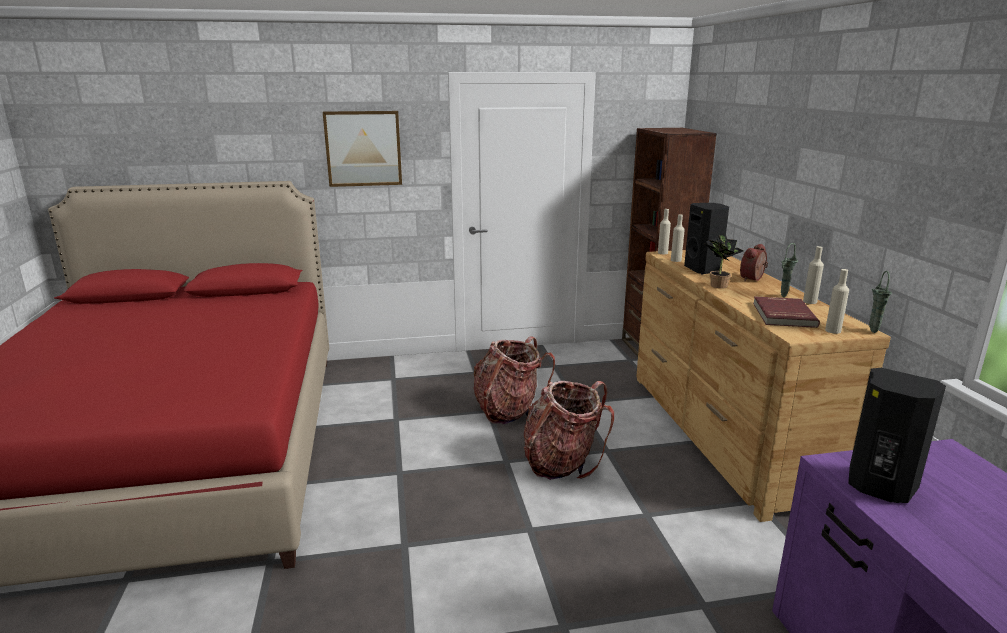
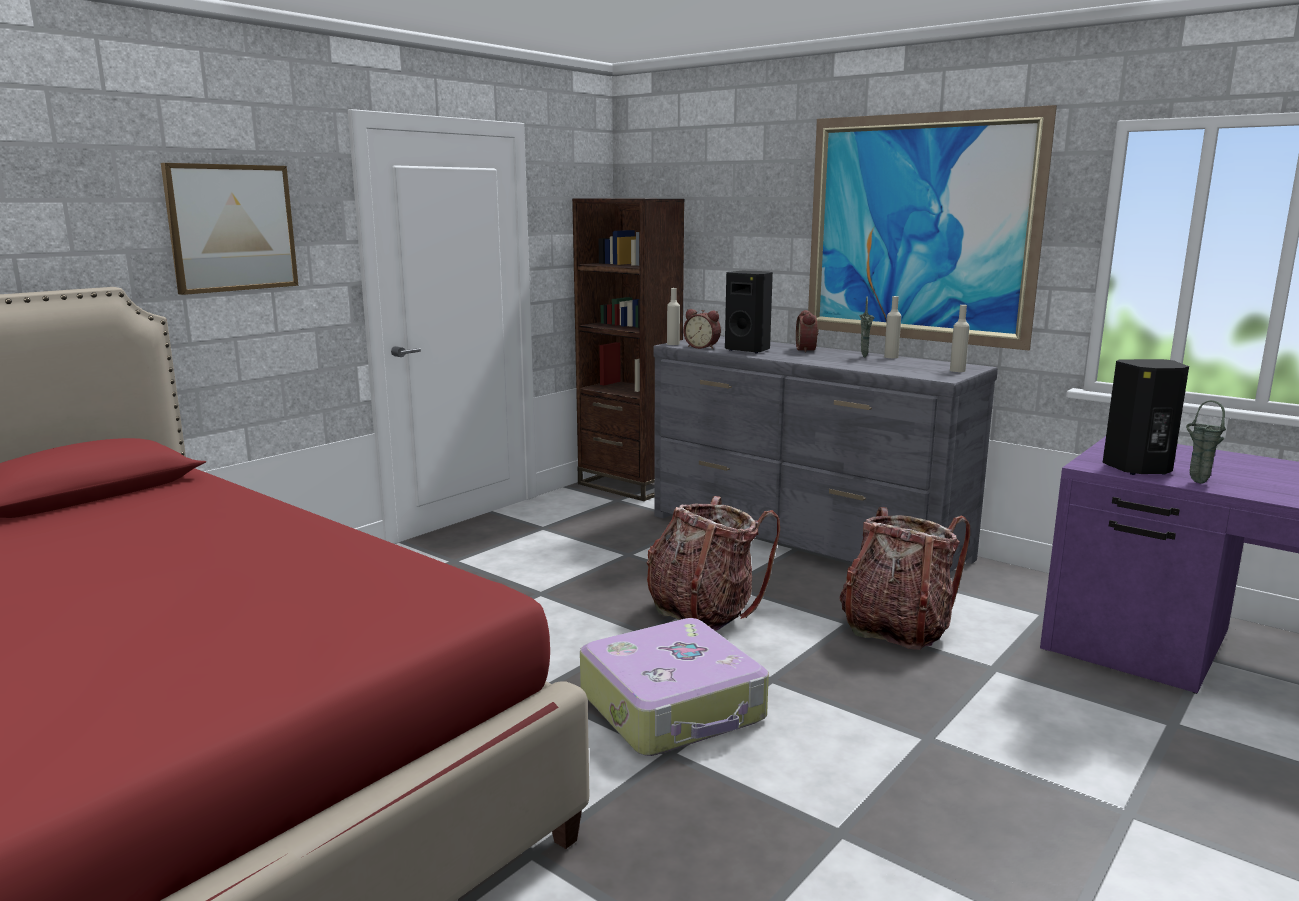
camera: 40 degrees left, 5 degrees down
(448, 518) = (674, 707): none -> suitcase
(508, 410) = (563, 585): backpack -> backpack (896, 628)
(676, 260) = (702, 347): beige bottle -> alarm clock
(718, 284) = (792, 358): potted plant -> none
(723, 434) = (804, 537): brown dresser -> grey dresser
(782, 314) = (897, 368): red book -> none
(856, 185) = (918, 229): none -> picture
(872, 331) = (980, 366): green vase -> green vase (1195, 482)

